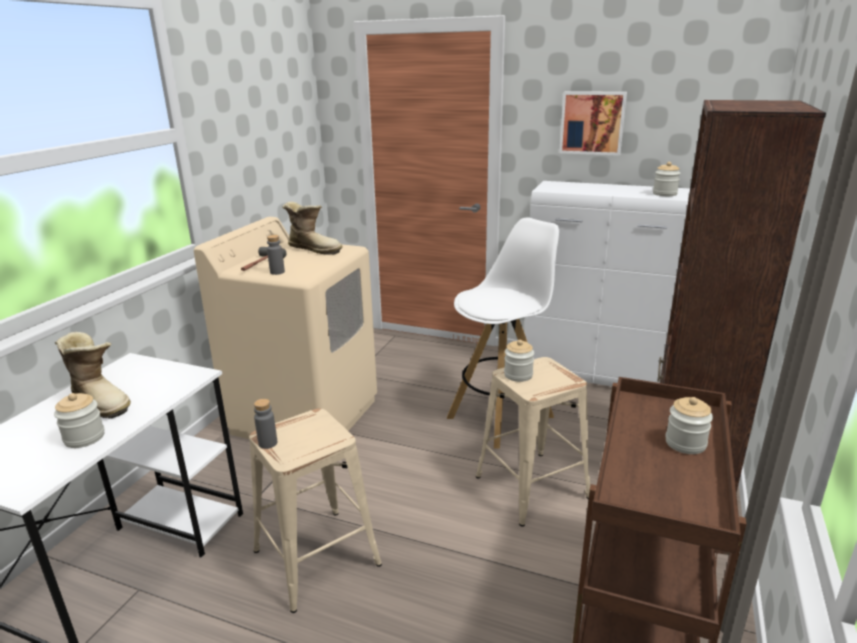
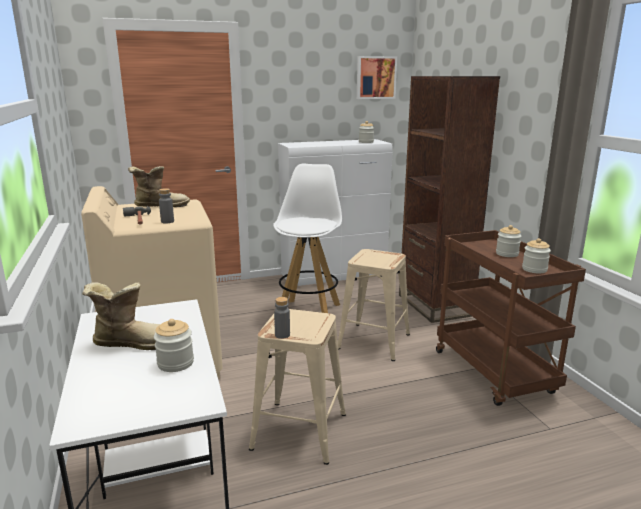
camera: 40 degrees left, 5 degrees down
(518, 375) = (365, 260): jar -> jar (534, 269)
(592, 123) = (306, 99): picture -> picture (375, 77)

